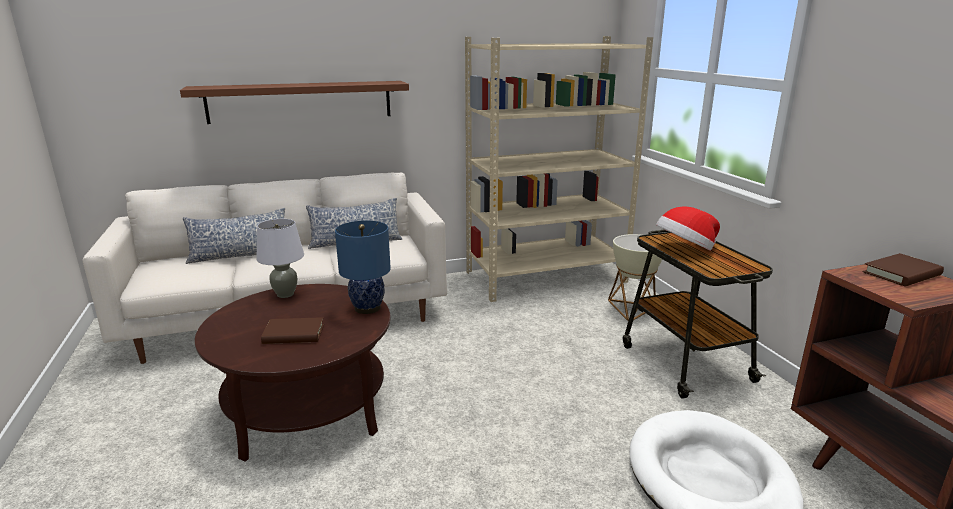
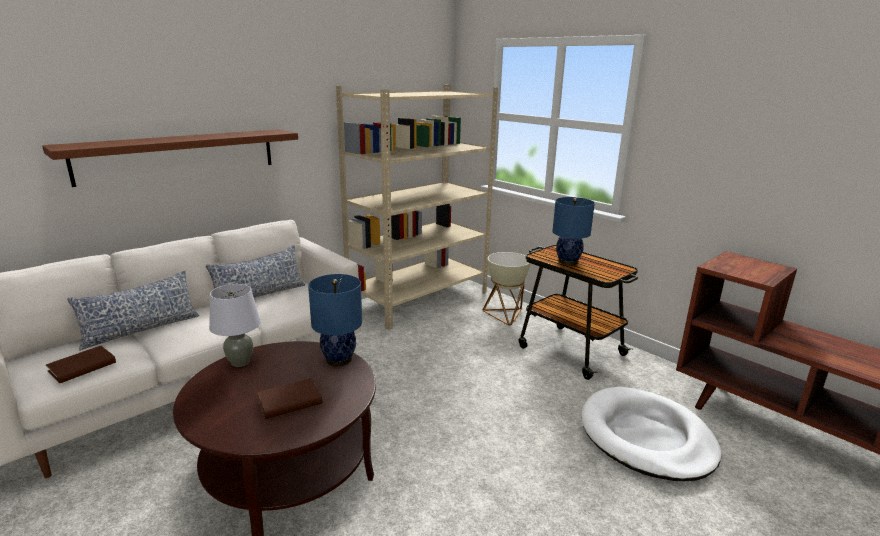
camera: 25 degrees left, 0 degrees up
(685, 250) = (568, 261): hat -> blue table lamp
(902, 274) = (740, 262): brown book -> brown book (82, 367)

